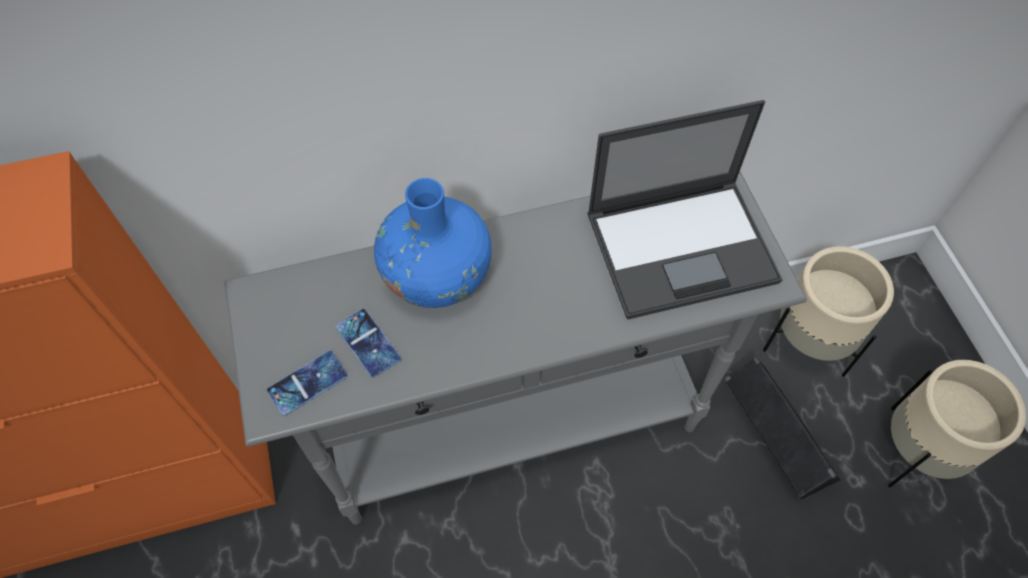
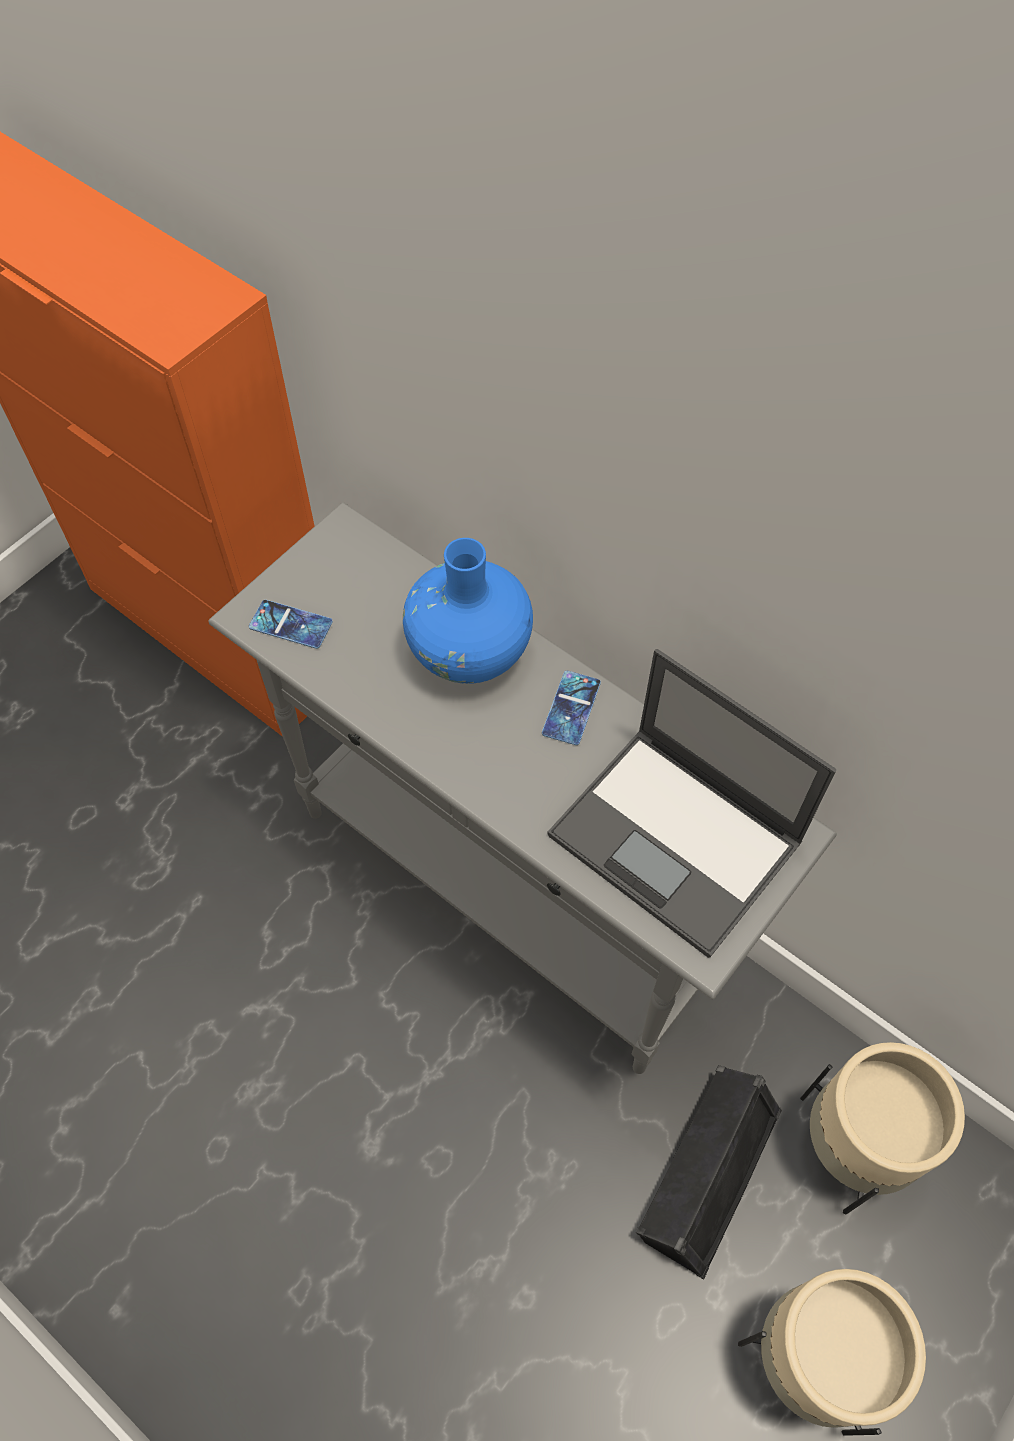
camera: 55 degrees right, 0 degrees up
(368, 343) = (361, 642): phone -> phone (571, 708)

